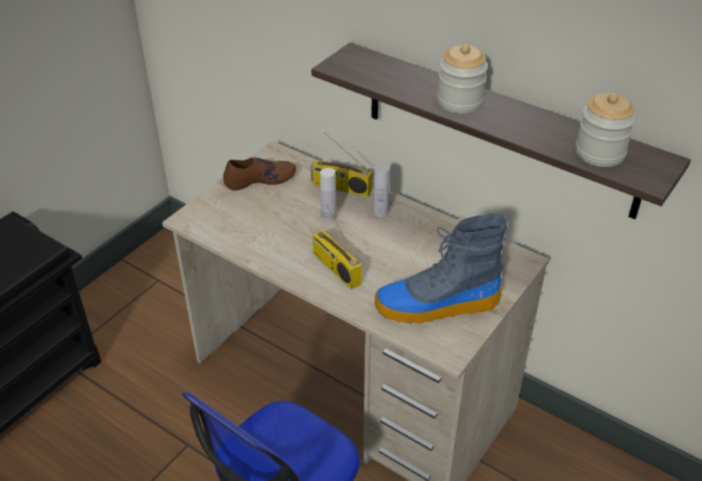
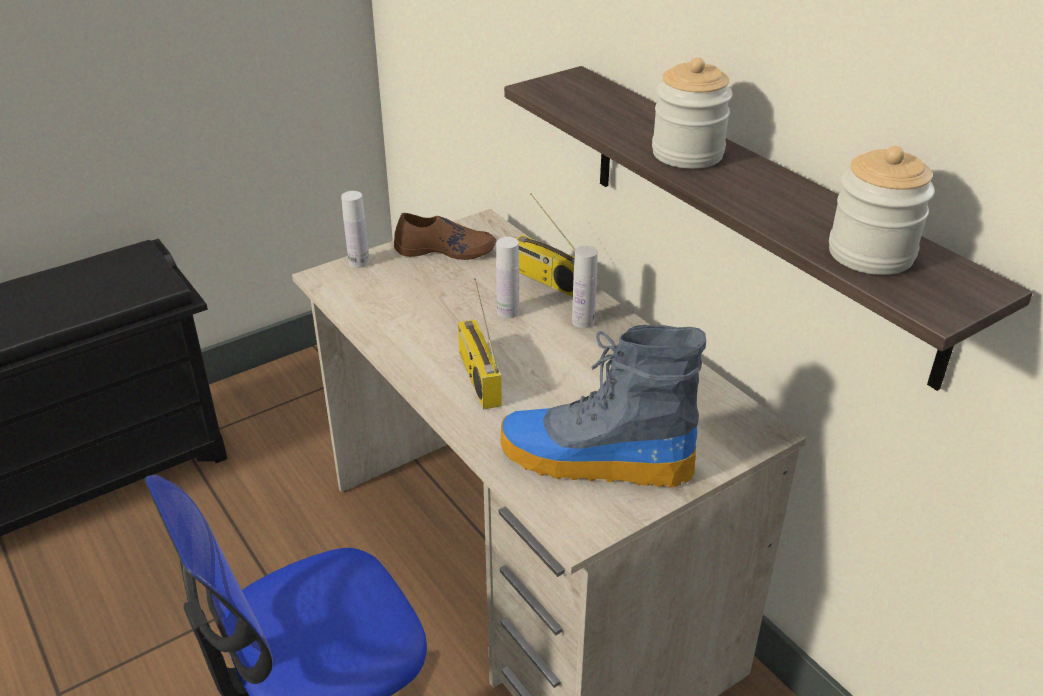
camera: 20 degrees right, 5 degrees down
(205, 202) = (359, 262): none -> white bottle

